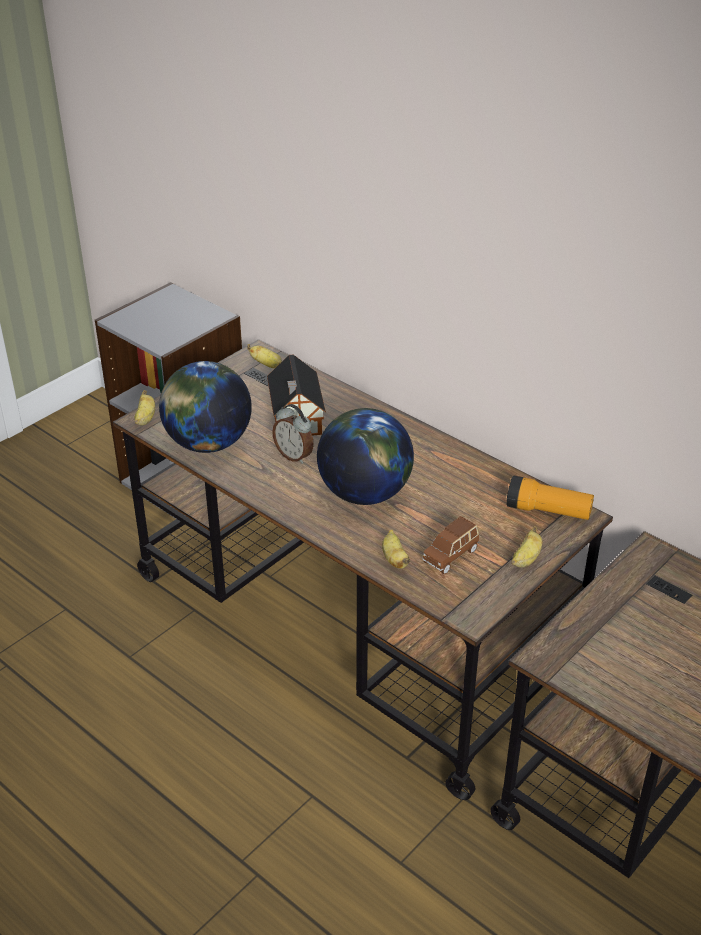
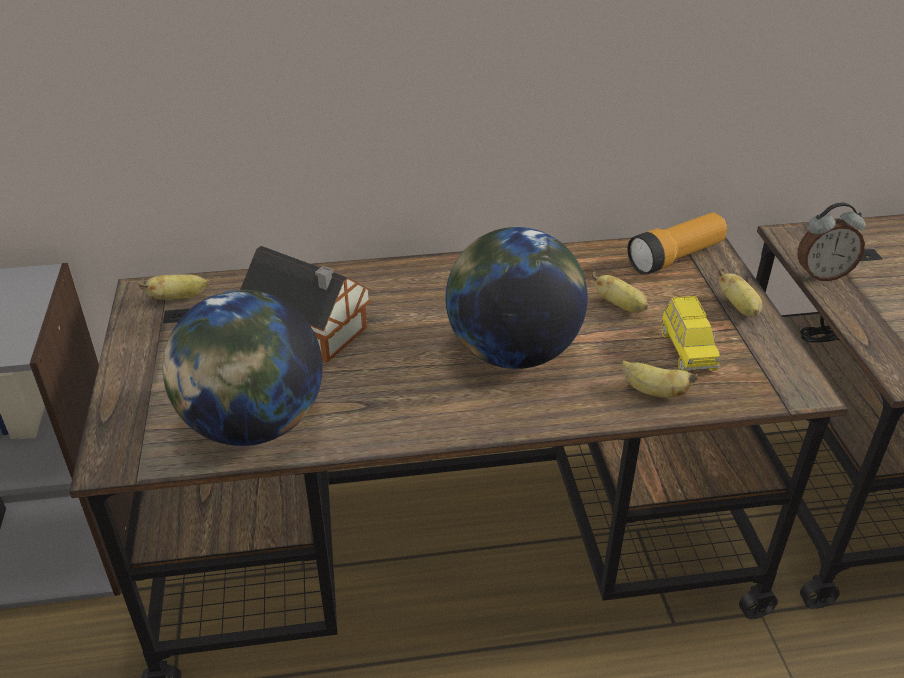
camera: 50 degrees left, 0 degrees up
(145, 419) = (116, 455): banana -> banana (620, 306)
(294, 456) = (377, 367): alarm clock -> alarm clock (822, 275)
(451, 556) = (687, 350): brown toy car -> yellow toy car

